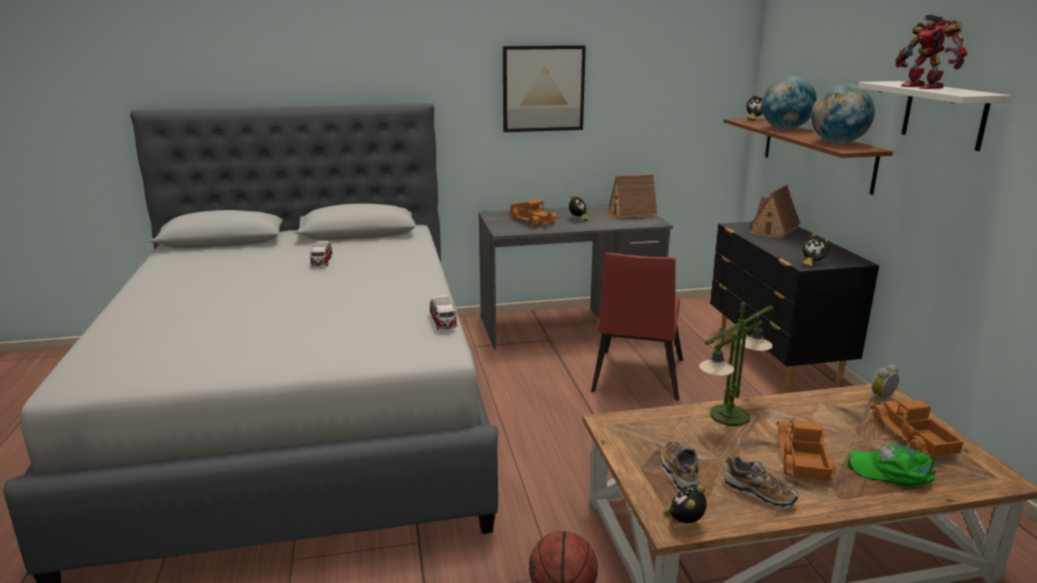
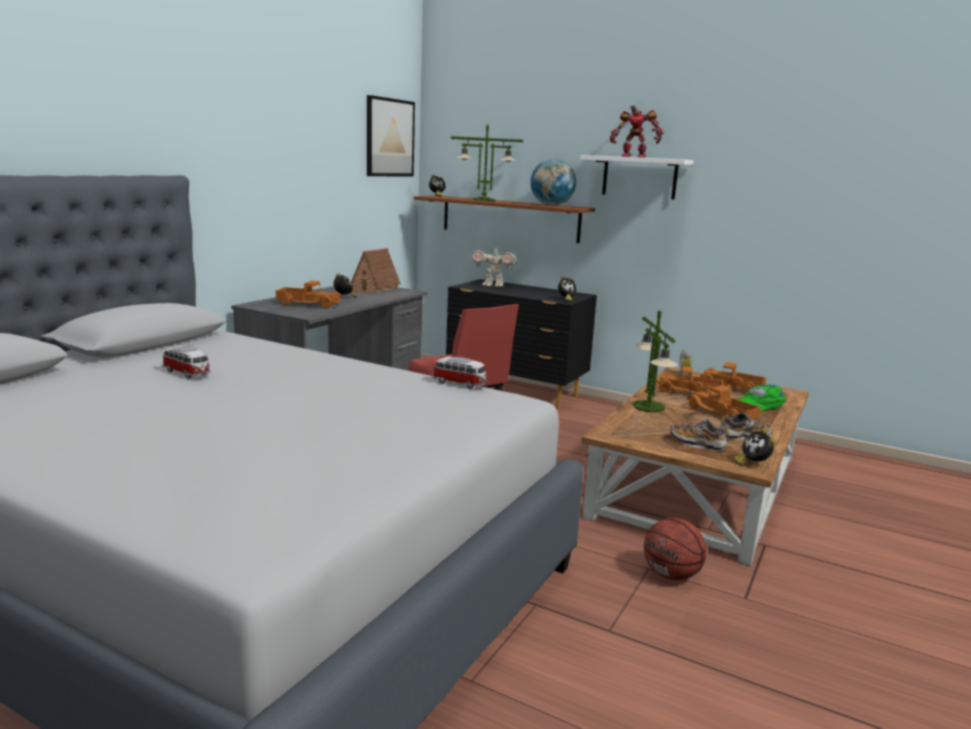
camera: 50 degrees left, 5 degrees down
(543, 88) = (278, 163): picture -> picture (389, 138)
(773, 230) = (493, 286): toy house -> toy robot
(785, 129) = (484, 200): globe -> table lamp
(828, 420) = (688, 392): none -> toy truck

